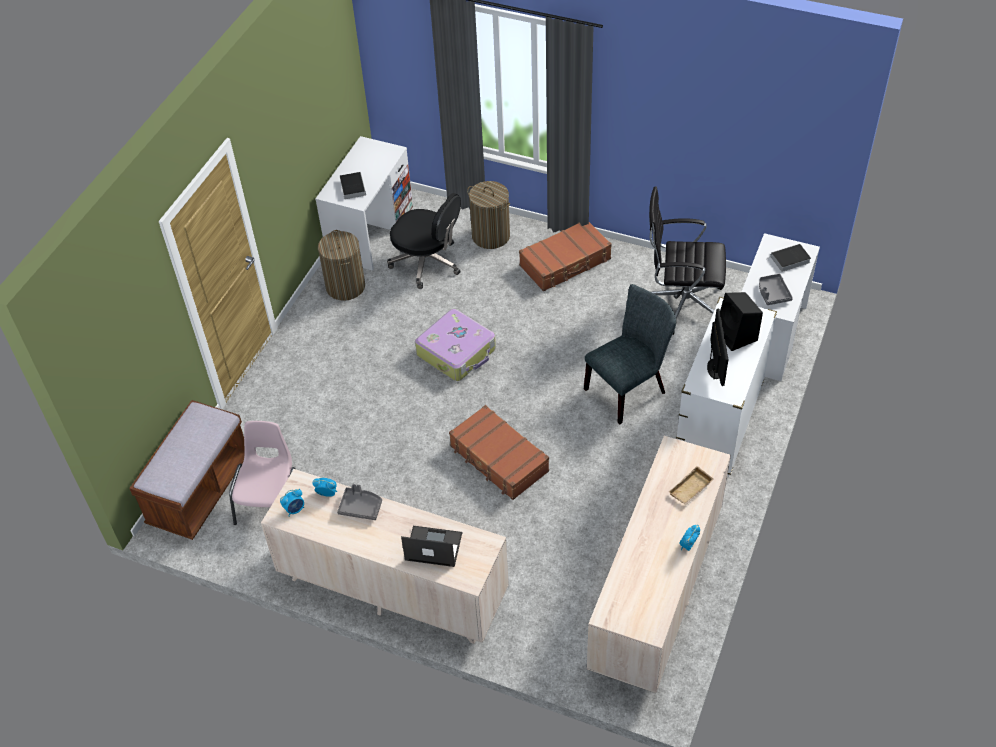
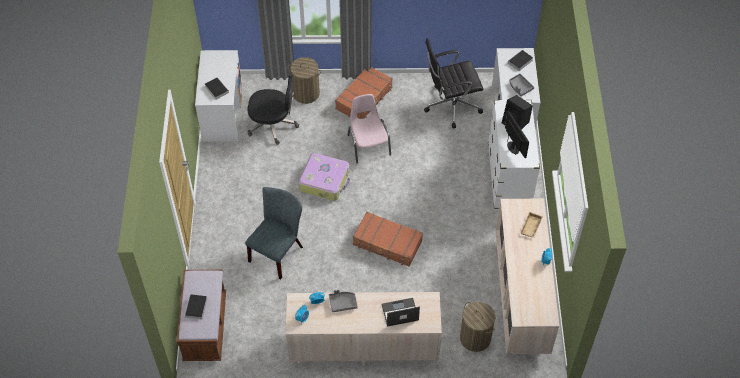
camera: 25 degrees left, 5 degrees up
(176, 454) = (196, 308): none -> book
(270, 500) = (255, 318): pink chair -> pink chair (368, 144)
(345, 286) = (226, 158): laundry basket -> laundry basket (475, 338)
(629, 389) = (445, 172): grey chair -> grey chair (278, 252)

